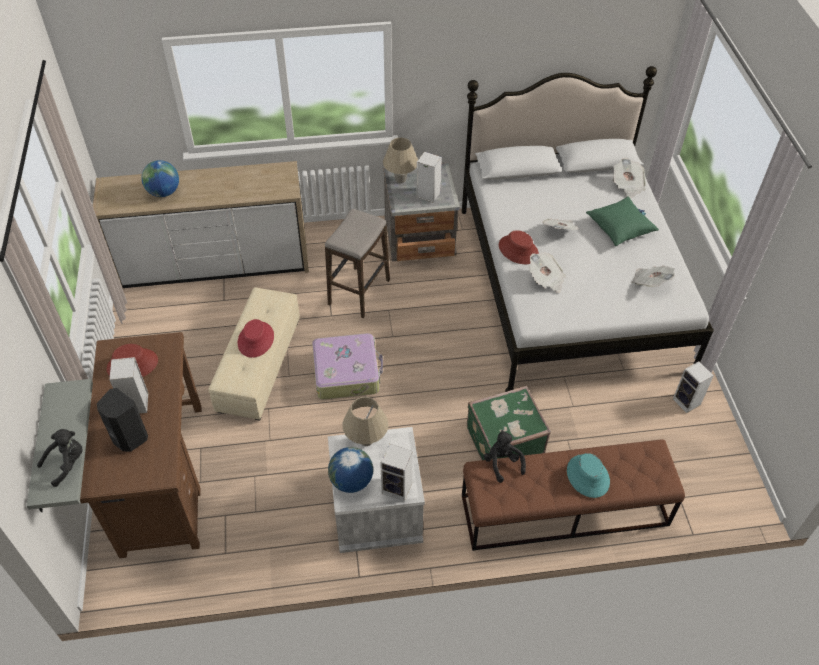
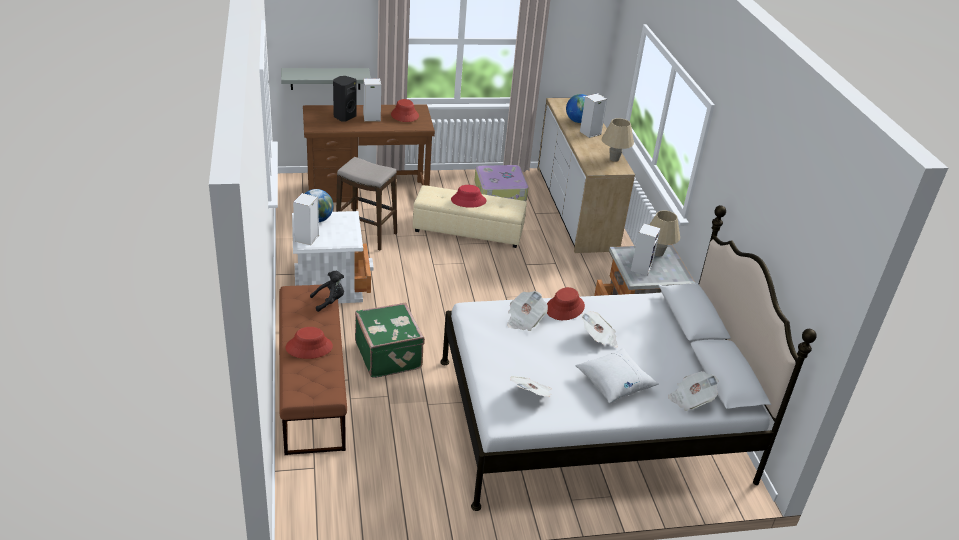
camera: 85 degrees right, 15 degrees down
(67, 463) = (307, 76): black plush toy -> none
(347, 372) = (463, 272): suitcase -> suitcase (500, 191)
(359, 292) = (555, 279): stool -> stool (366, 235)
(366, 440) = (352, 226): beige table lamp -> beige table lamp (614, 159)
(587, 476) = (309, 347): turquoise hat -> red hat
(620, 228) = (614, 383): green pillow -> grey pillow
(687, 402) = (432, 495): speaker -> speaker (590, 133)

